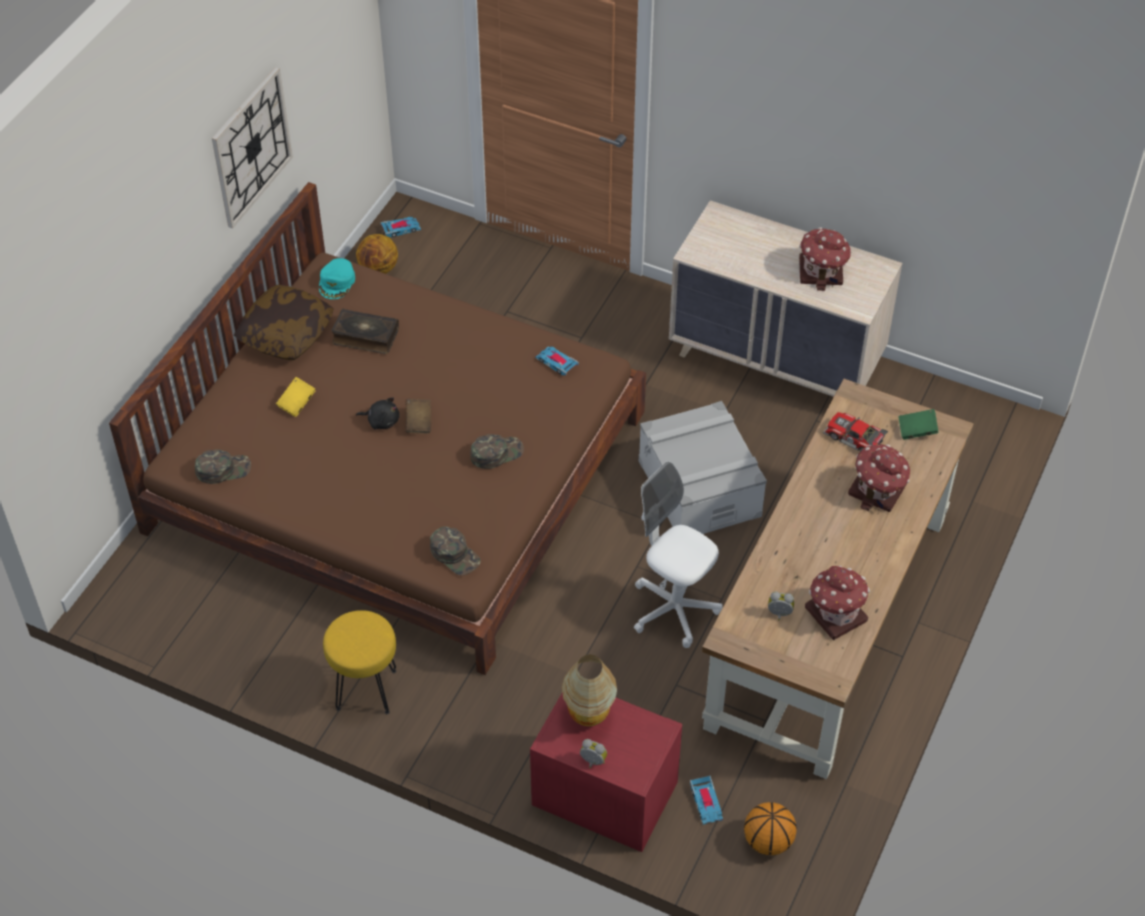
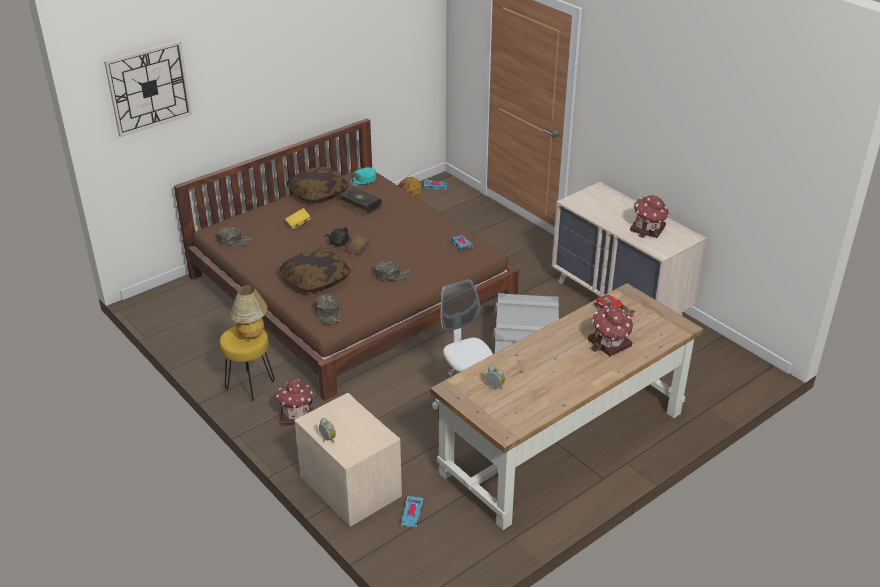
camera: 25 degrees right, 15 degrees down
(251, 147) = (324, 71): wall clock -> wall clock (148, 88)
(395, 500) = (316, 279): none -> pillow
(588, 714) = (344, 414): table lamp -> table lamp (252, 335)
(604, 792) = (350, 485): red nightstand -> beige nightstand
(767, 841) = (437, 551): basketball -> none
(835, 613) = (533, 398): toy house -> toy house (296, 414)
(917, 430) = (659, 321): green book -> none

